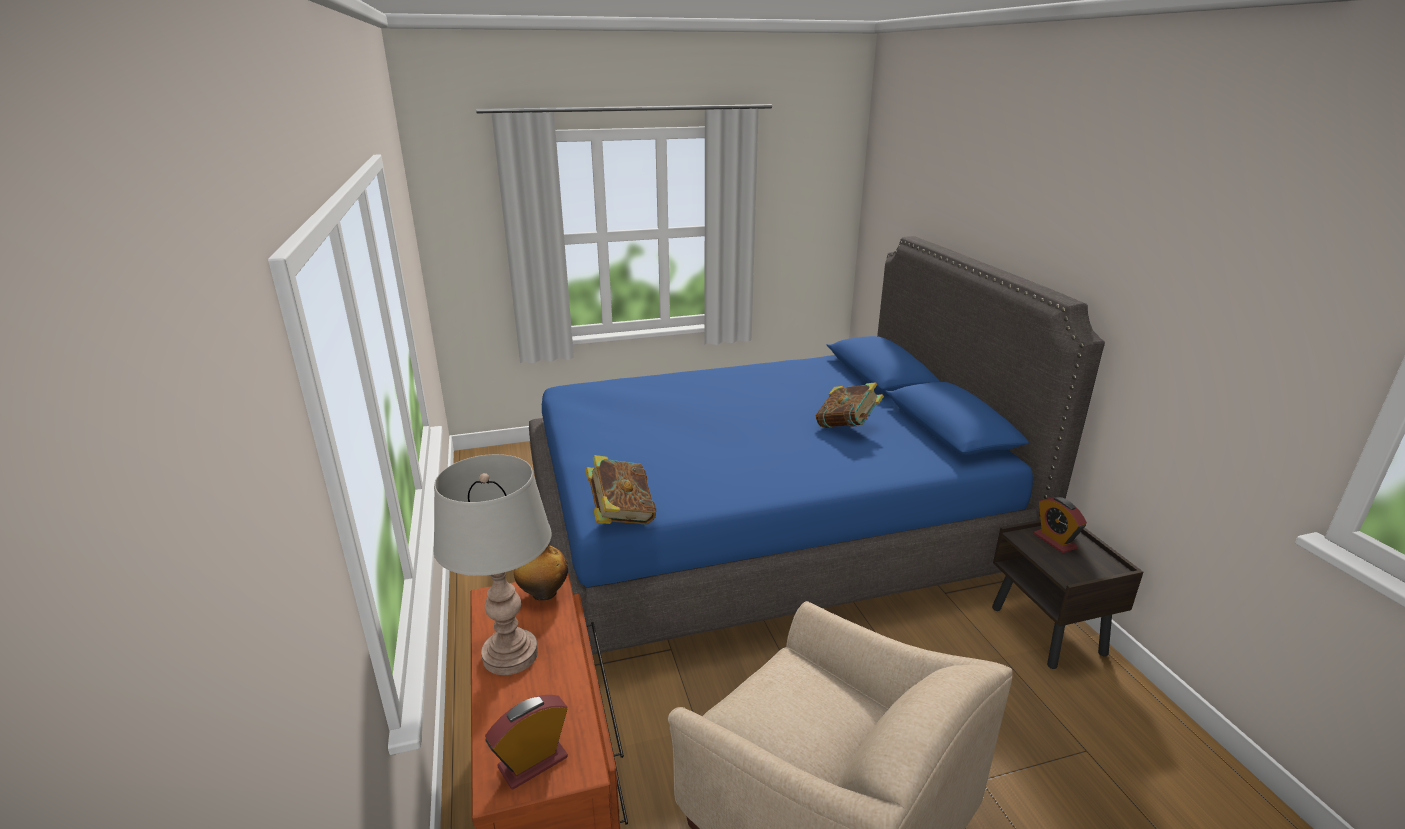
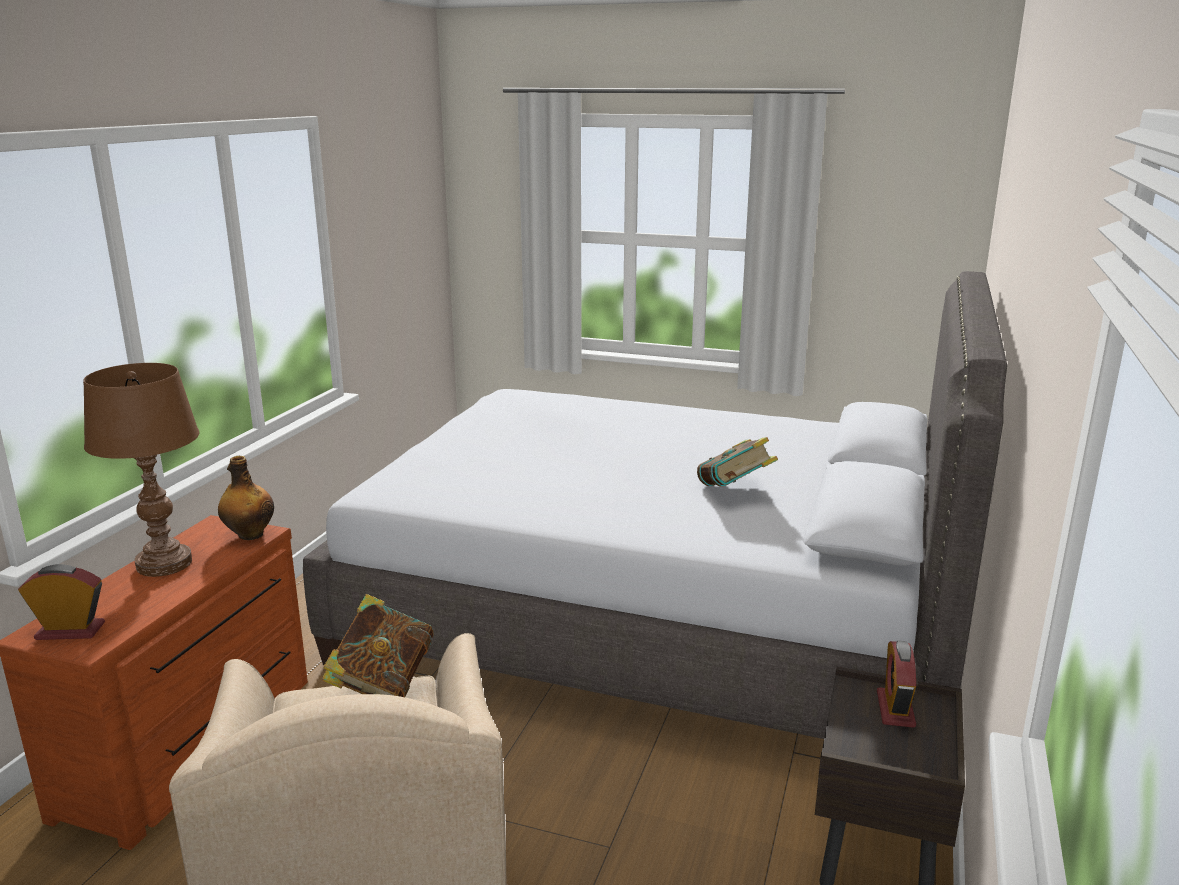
camera: 35 degrees right, 5 degrees down
(510, 655) = (164, 564): grey table lamp -> brown table lamp
(621, 515) = (382, 497): book -> book (382, 684)
(763, 533) = (657, 614): blue bed -> grey bed

